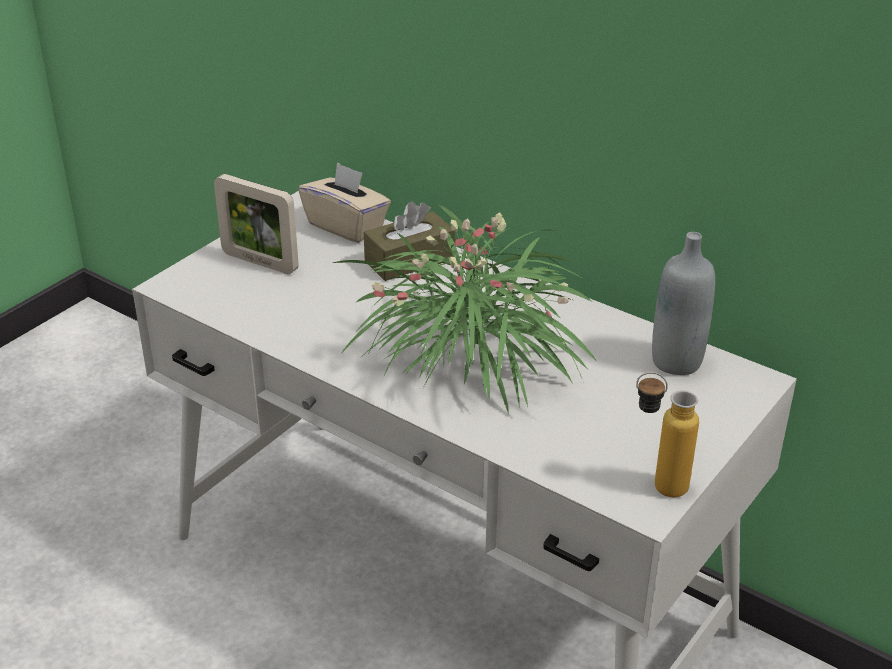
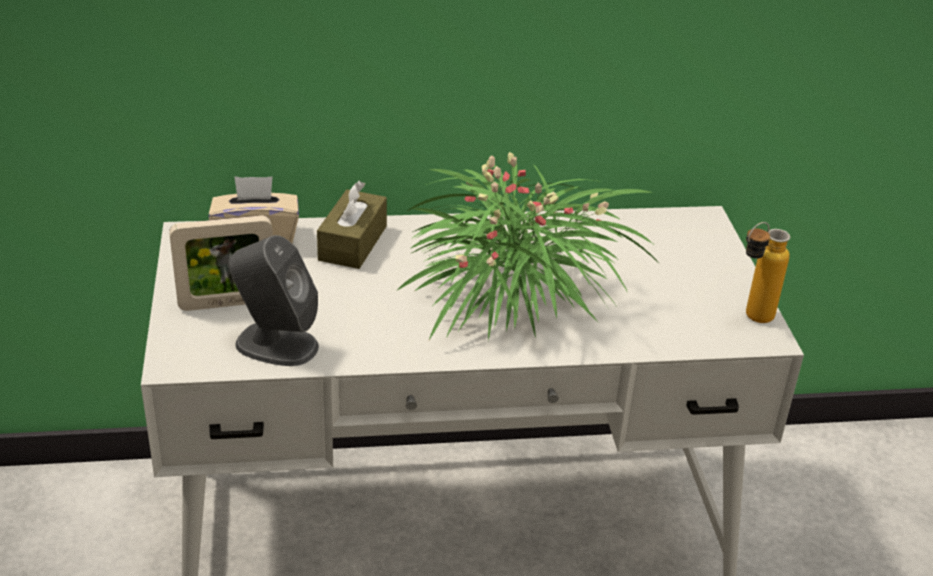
camera: 45 degrees left, 0 degrees up
(248, 305) = (275, 344): none -> grey speaker
(676, 361) = (642, 229): grey bottle -> none

